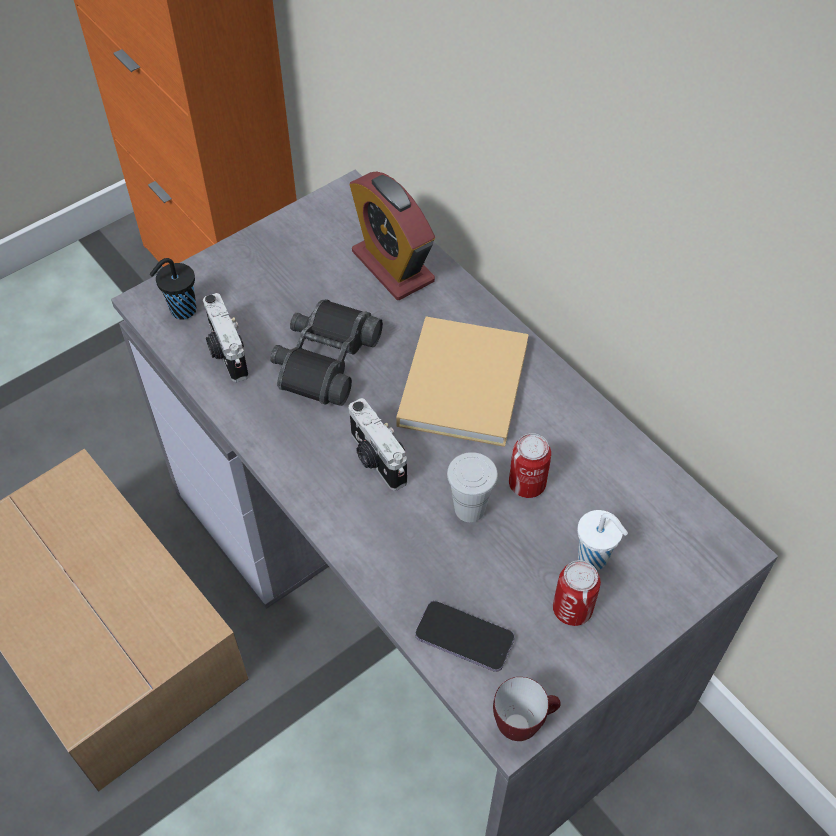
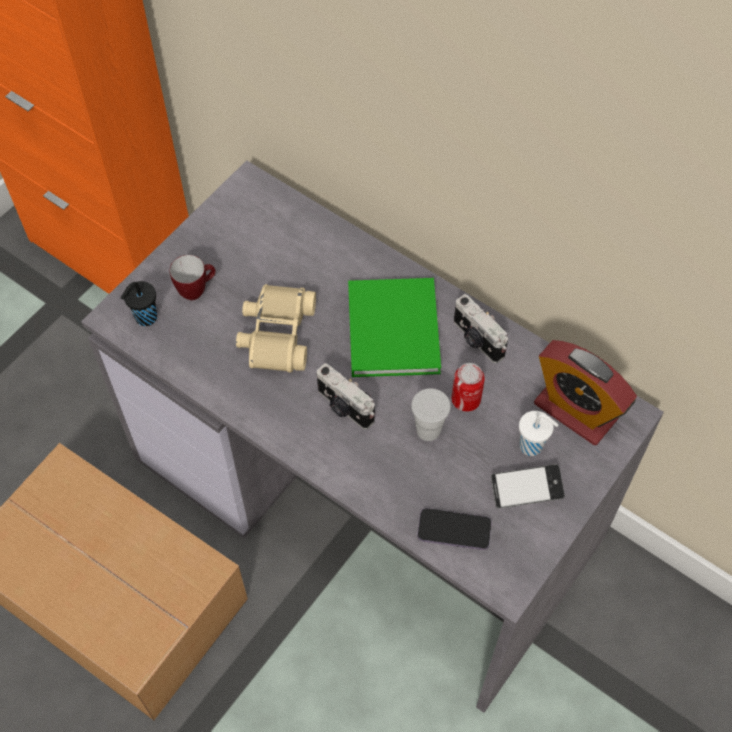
camera: 15 degrees left, 5 degrees up
(226, 352) = (195, 346): camera -> camera (477, 340)
(324, 360) = (276, 334): black binoculars -> beige binoculars
(393, 266) = (306, 241): alarm clock -> alarm clock (575, 411)
(464, 380) = (393, 326): beige book -> green book
(523, 723) = (515, 582): mug -> mug (197, 290)
(572, 609) = (526, 489): can -> phone

